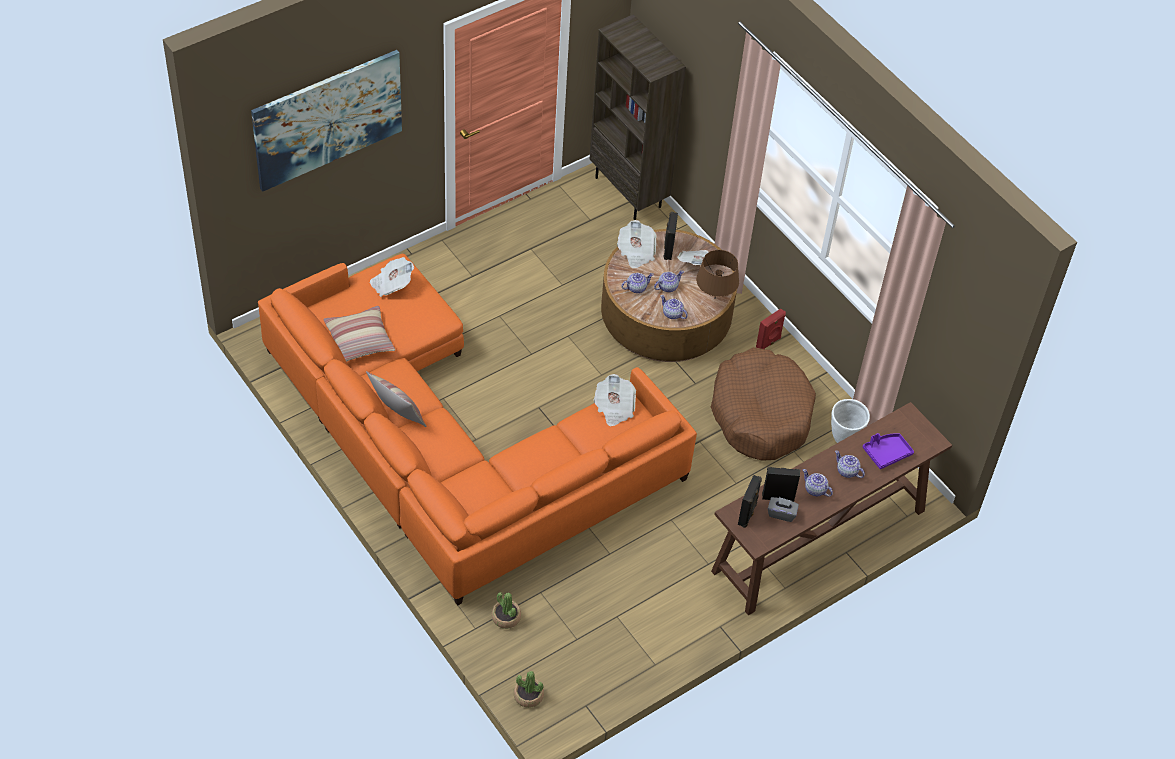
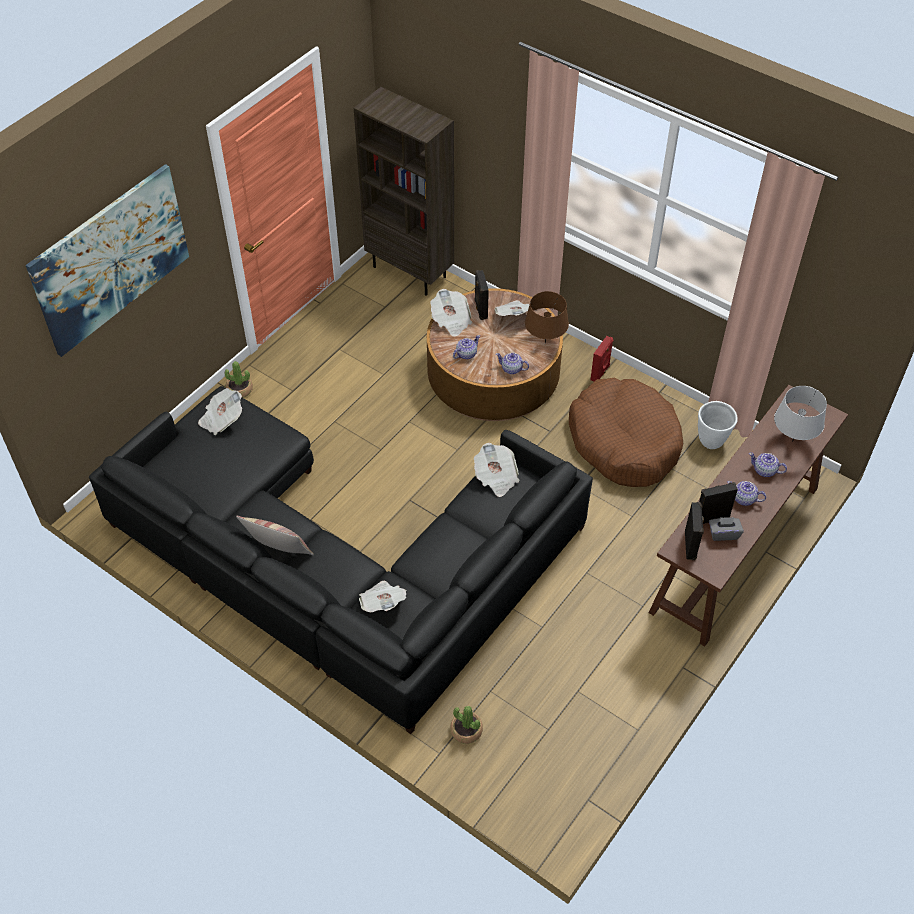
camera: 15 degrees left, 0 degrees up
(359, 340) = (209, 485): pillow -> none
(452, 443) = (337, 563): orange sofa -> black sofa
(469, 485) = (383, 603): none -> newspaper
(528, 696) = (524, 810): potted plant -> potted plant (239, 390)
(667, 287) = (495, 345): teapot -> none
(886, 453) = (792, 441): purple tray -> grey table lamp

